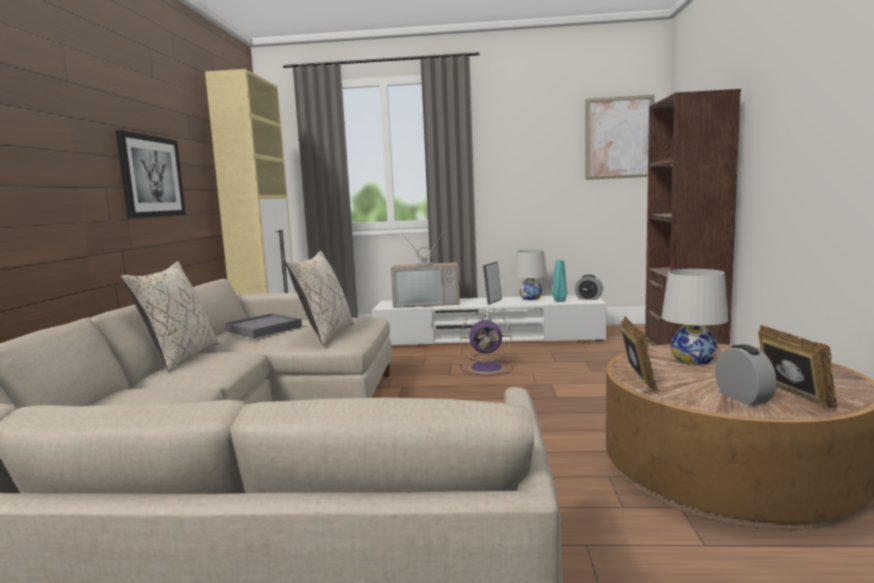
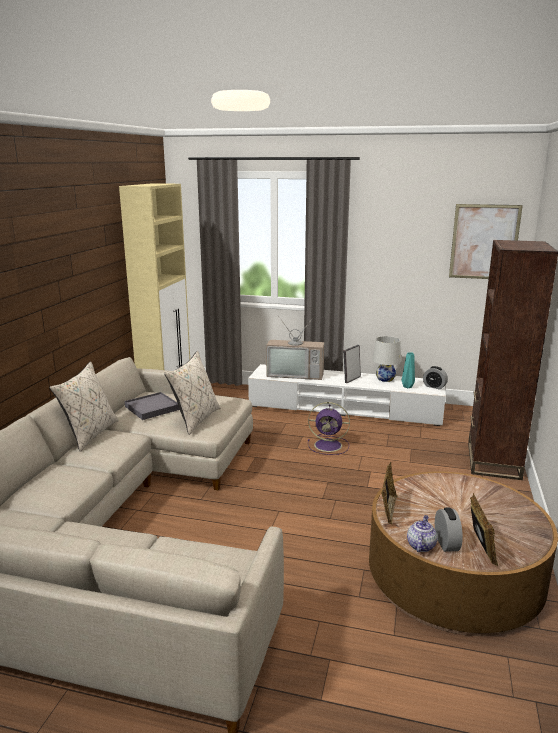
camera: 10 degrees right, 10 degrees up
(151, 176) = (74, 289): picture -> none
(693, 360) = (445, 495): white table lamp -> none
(712, 403) = (420, 545): none -> teapot

